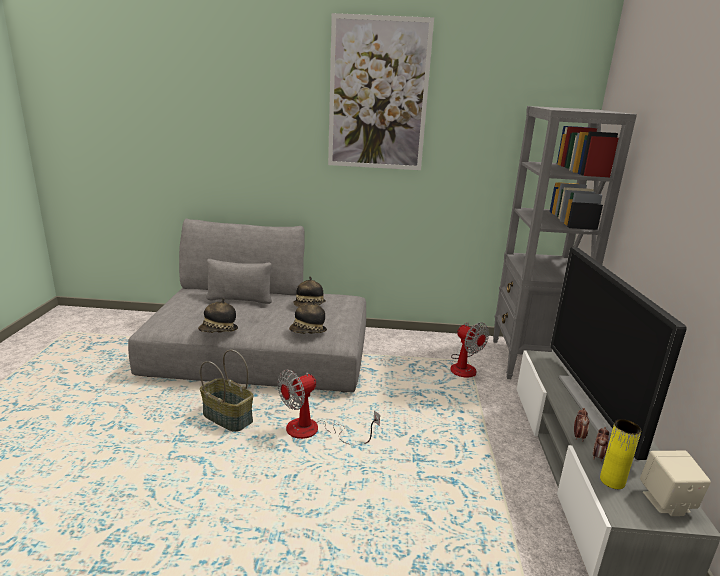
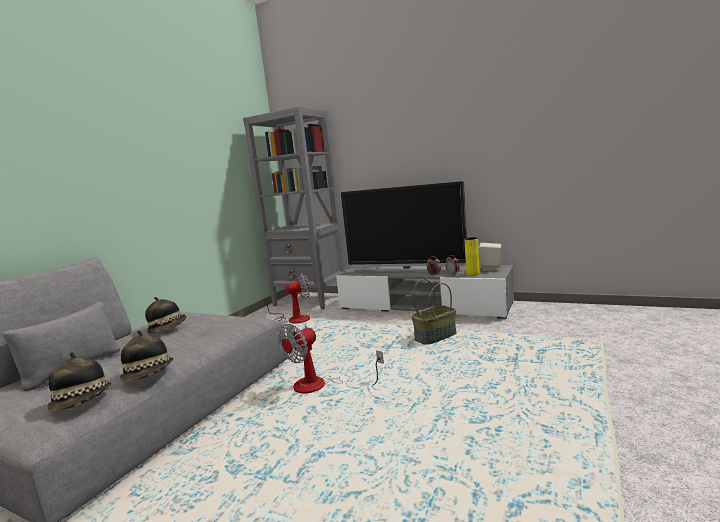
camera: 65 degrees left, 10 degrees down
(228, 417) = (253, 436): basket -> basket (435, 336)
(308, 332) = (224, 330): hat -> hat (83, 403)
(314, 431) = (321, 386): fan -> fan turned 60 degrees clockwise
(378, 95) = (133, 106): picture -> none

